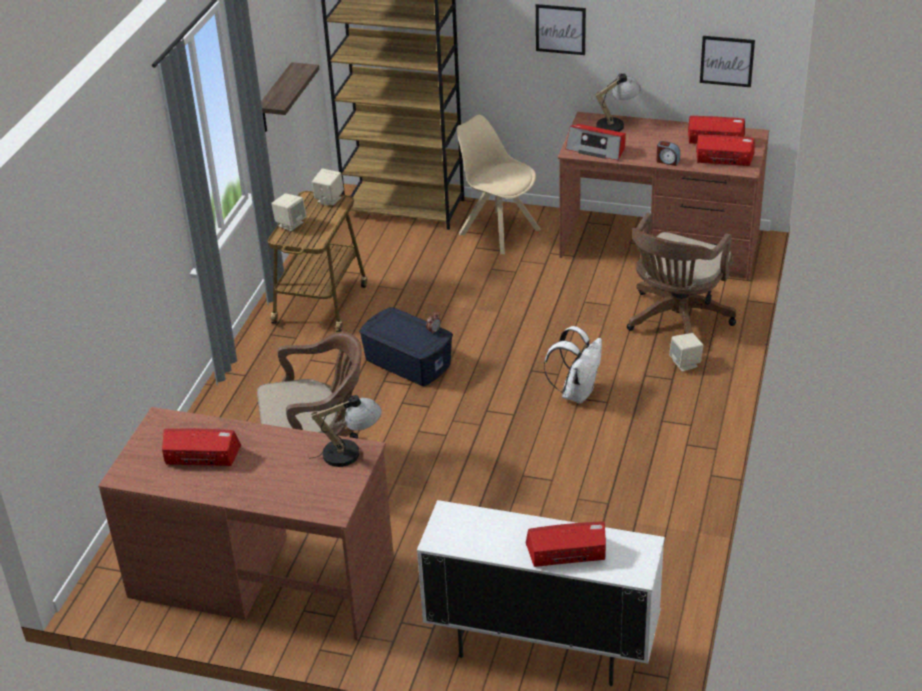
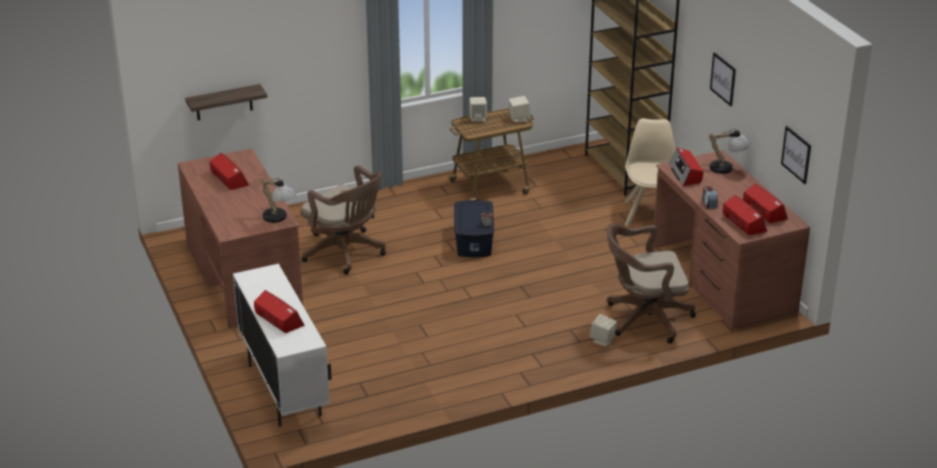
camera: 50 degrees right, 5 degrees down
(276, 99) = (536, 40): shelf -> shelf (224, 102)
(576, 393) = (520, 311): white backpack -> none

